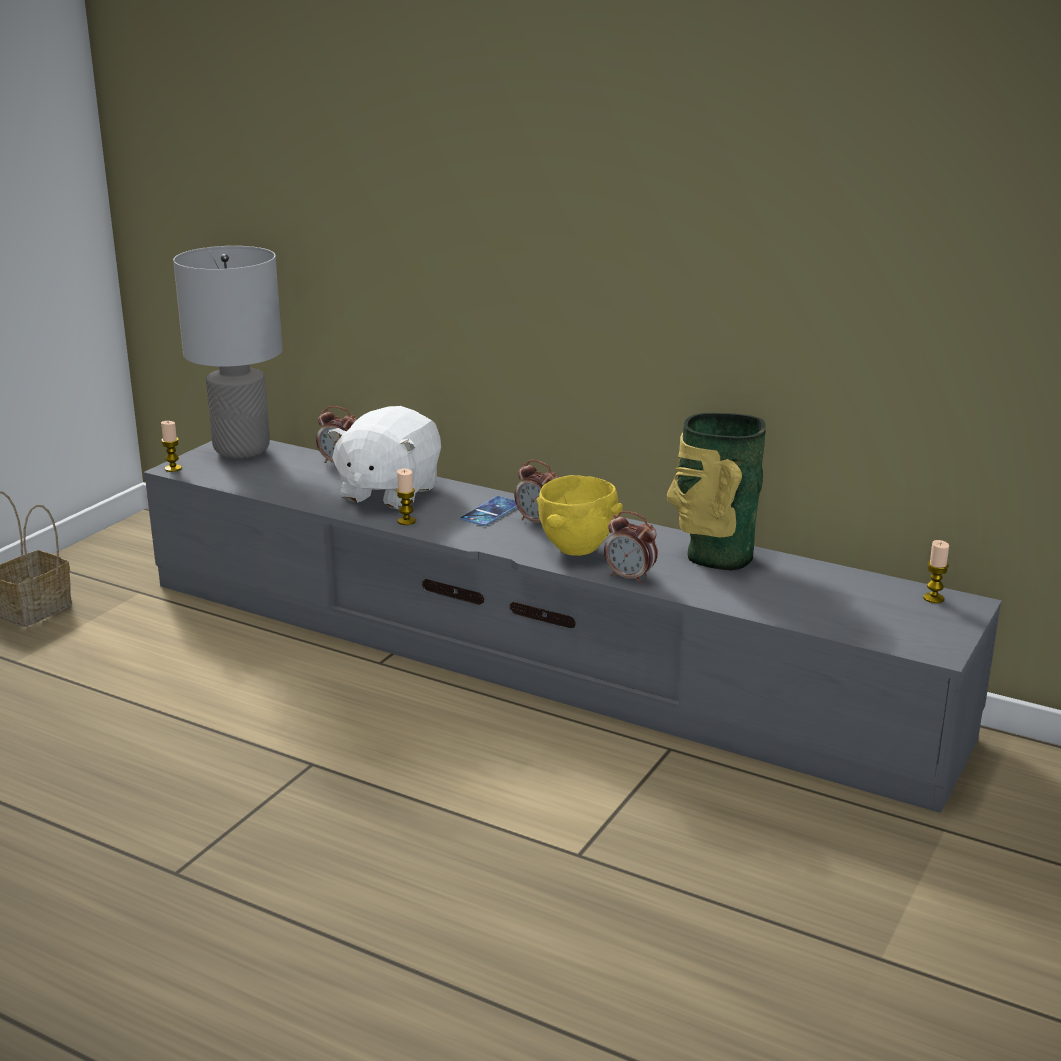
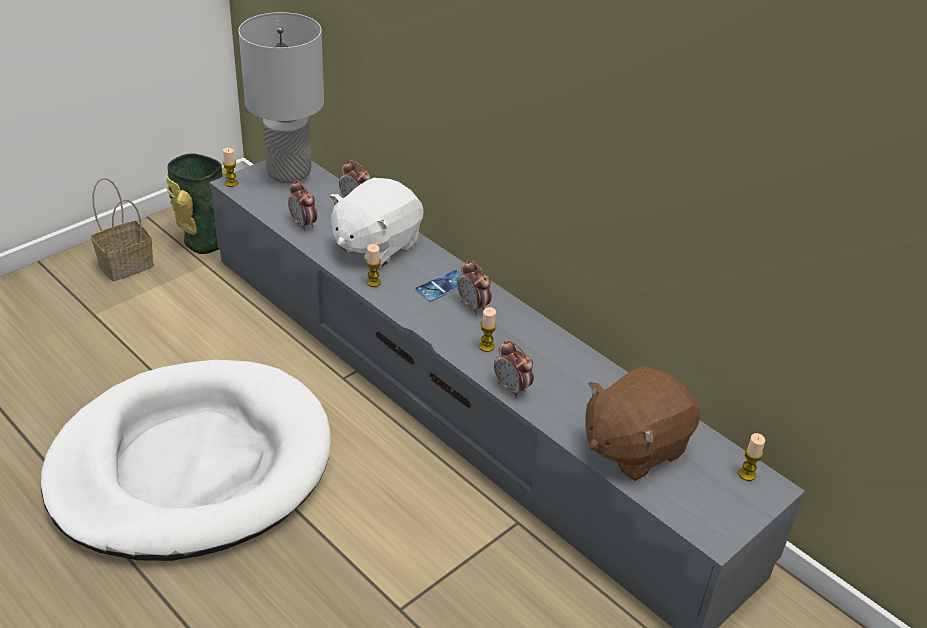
camera: 15 degrees right, 15 degrees up
(231, 777) = (191, 466): none -> white dog bed
(287, 488) = (303, 224): none -> alarm clock
(576, 550) = (486, 346): yellow bowl -> candle
(715, 556) = (593, 379): vase -> vase (202, 241)
(798, 599) = (633, 446): none -> brown plush toy

